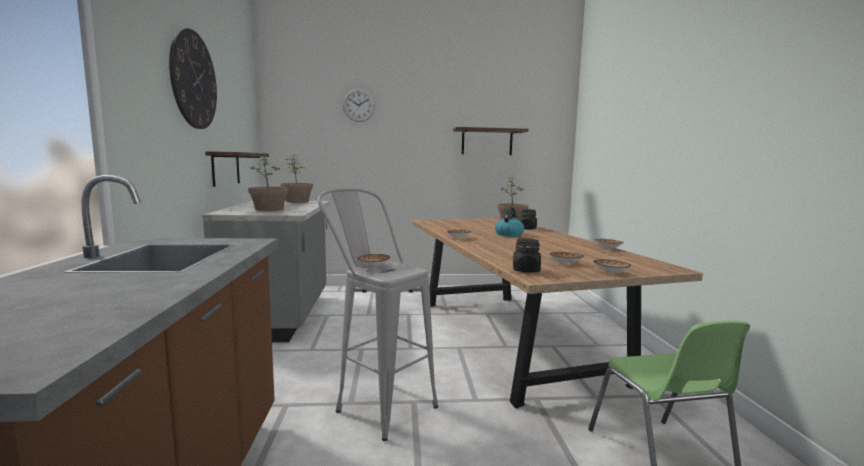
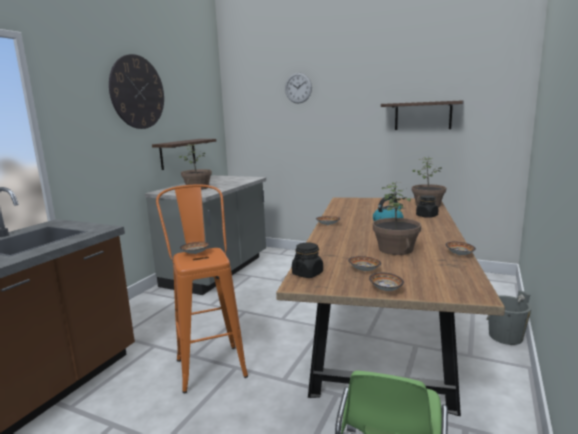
camera: 30 degrees right, 5 degrees up
(297, 201) = (239, 178): potted plant -> potted plant (396, 249)
(377, 403) = (209, 361): grey stool -> orange stool
(605, 327) = (505, 336): none -> grey bucket

